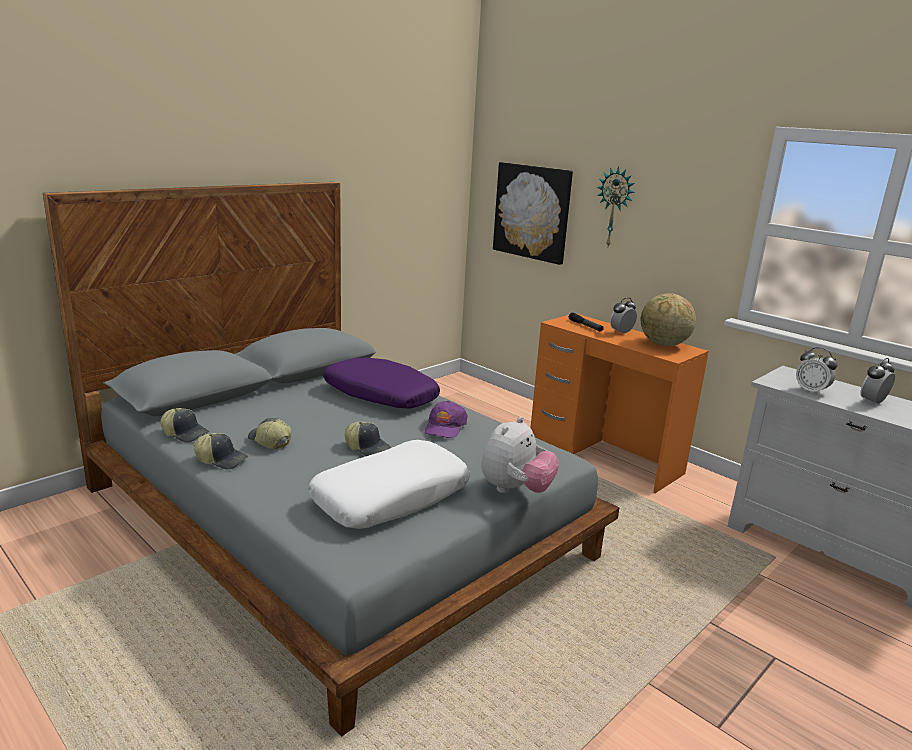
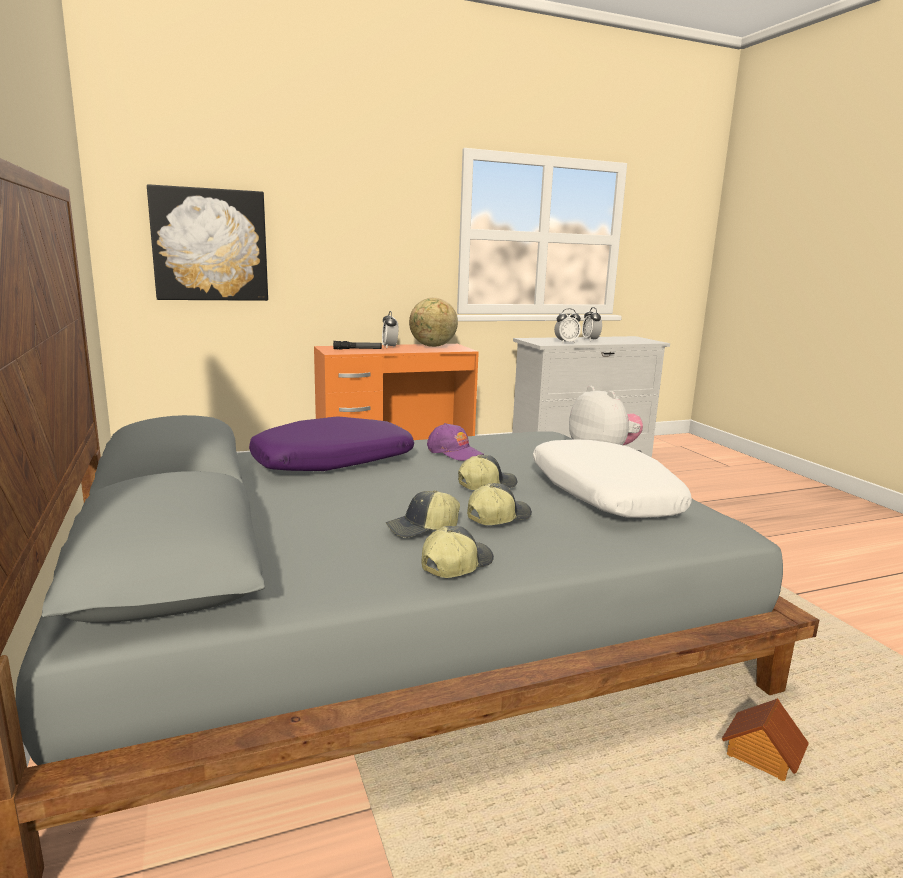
camera: 65 degrees left, 5 degrees down
(185, 433) = (333, 583): cap -> cap (497, 517)
(242, 716) = (761, 756): none -> toy house
(615, 207) = (323, 229): wall clock -> none

